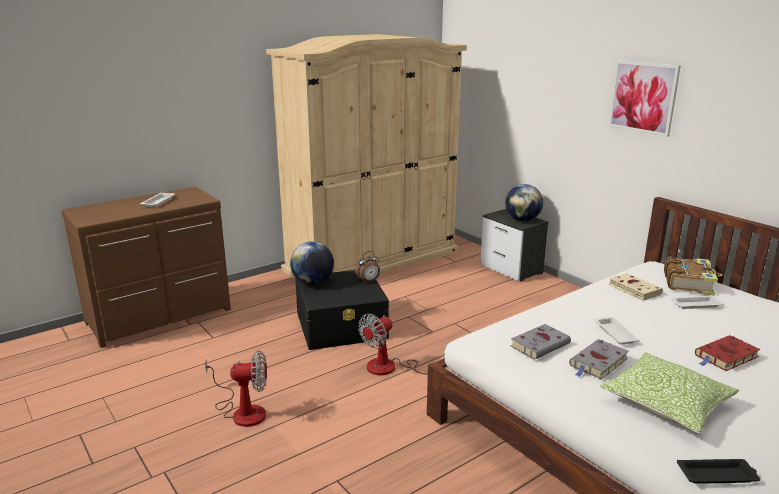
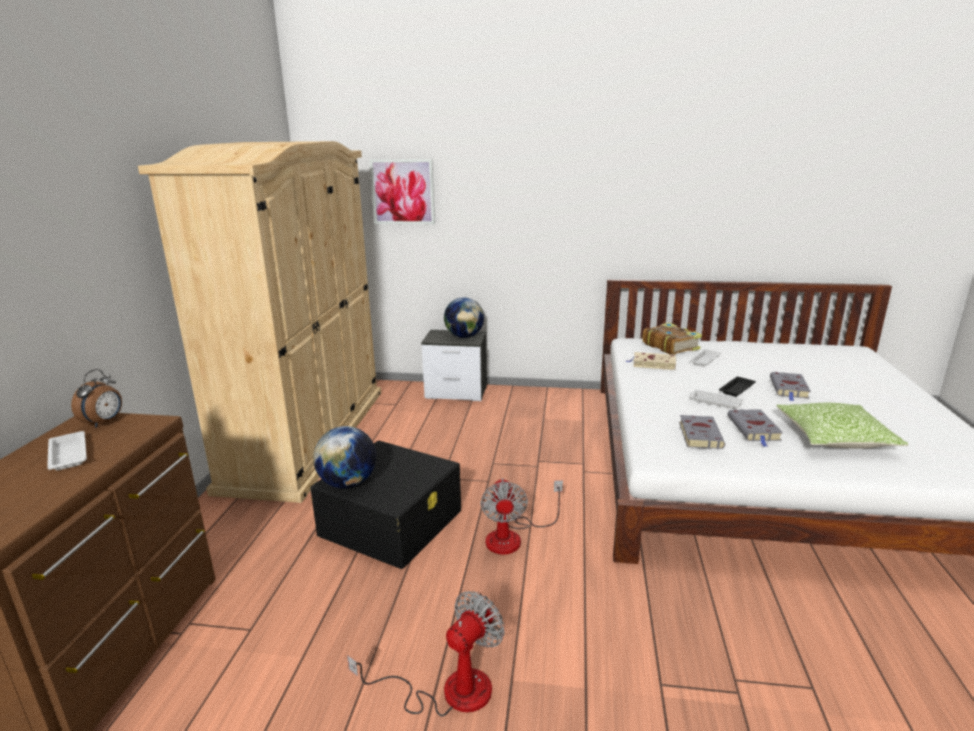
camera: 45 degrees left, 0 degrees up
(368, 281) = (407, 453): alarm clock -> alarm clock (104, 422)
(643, 97) = (578, 188): picture -> picture (403, 192)
(718, 475) = (944, 470): black tray -> black tray (737, 389)
(725, 357) = (789, 389): red book -> grey book

